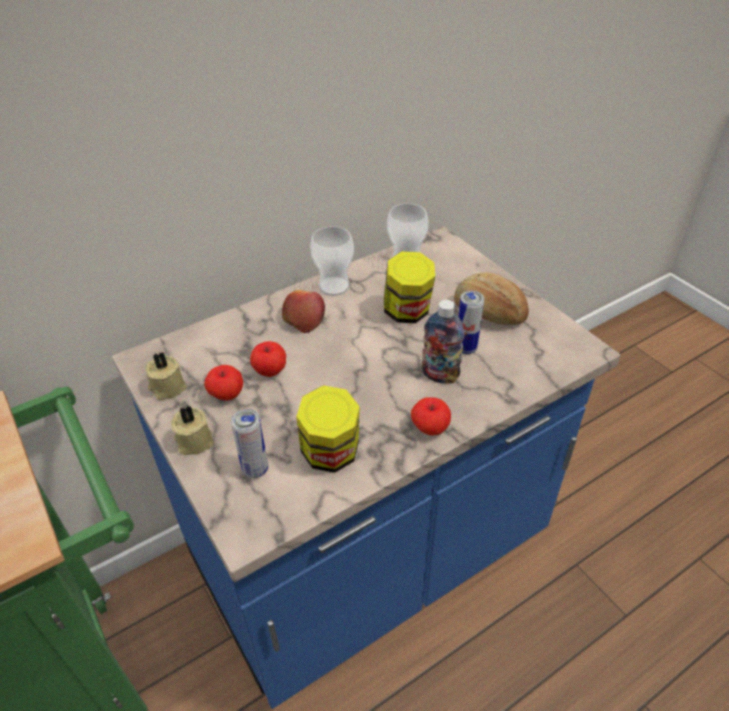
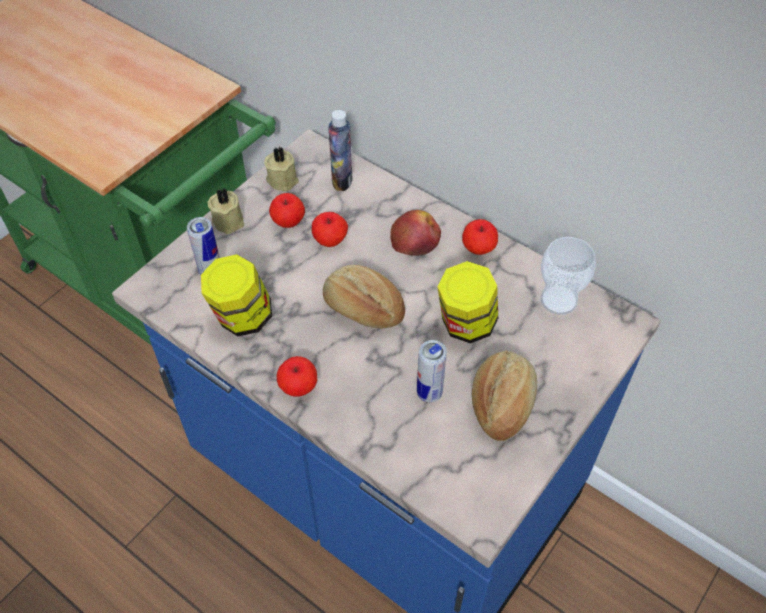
camera: 70 degrees right, 10 degrees up
(334, 286) = (478, 248): cup -> apple
(362, 367) = (362, 309): none -> bread
(440, 375) = (376, 378): bottle -> bottle (342, 180)

